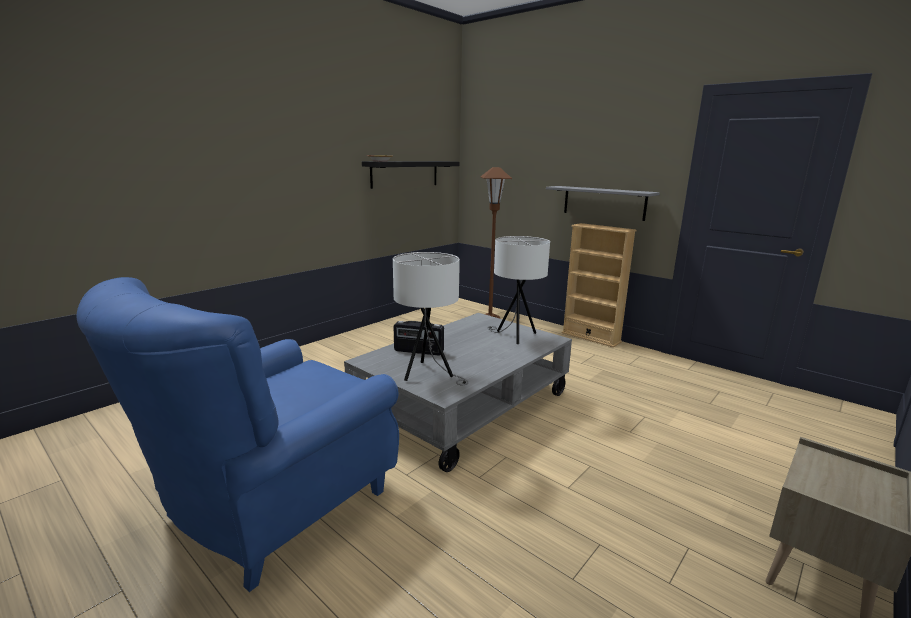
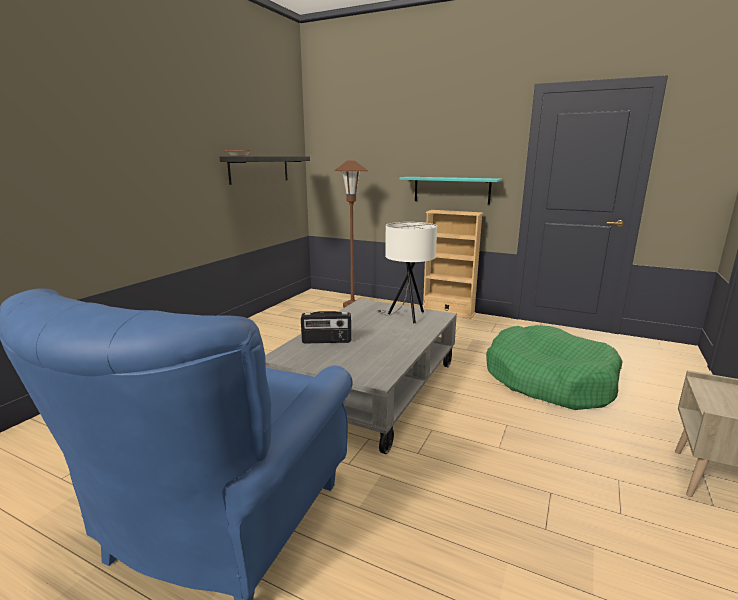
camera: 15 degrees left, 0 degrees up
(429, 374) = (351, 362): white table lamp -> none
(604, 202) = (451, 190): grey shelf -> turquoise shelf
(667, 426) = (548, 380): none -> green dog bed

